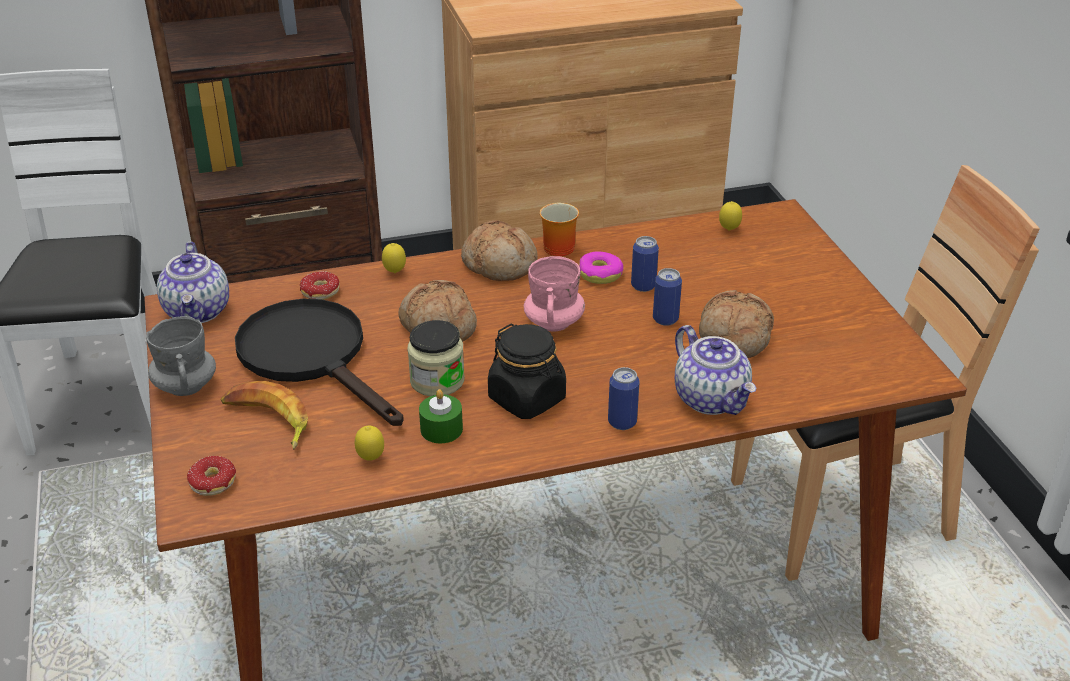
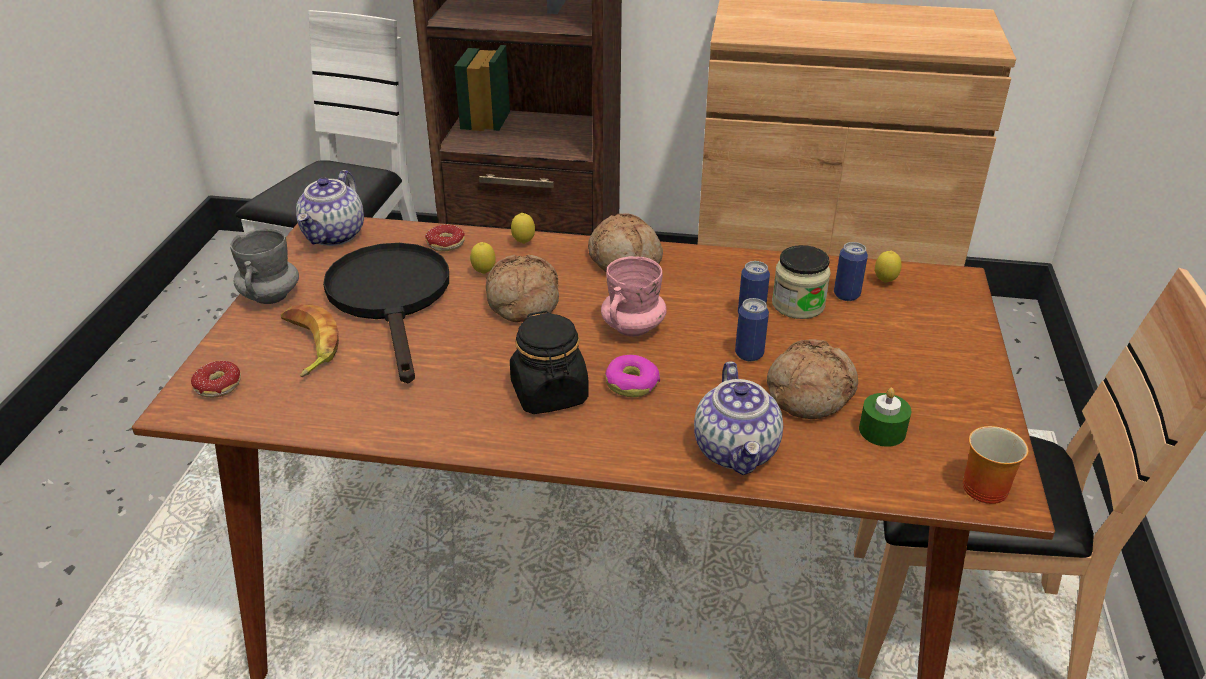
camera: 25 degrees right, 0 degrees up
(371, 459) = (363, 407): lemon -> lemon (484, 273)
(437, 381) = (480, 352): jar -> jar (798, 305)
(441, 429) = (447, 399): green candle -> green candle (882, 431)
(557, 246) = (693, 255): mug -> mug (983, 483)
(600, 274) = (715, 292): donut -> donut (632, 383)
(622, 422) = (624, 446): can -> can (846, 295)

